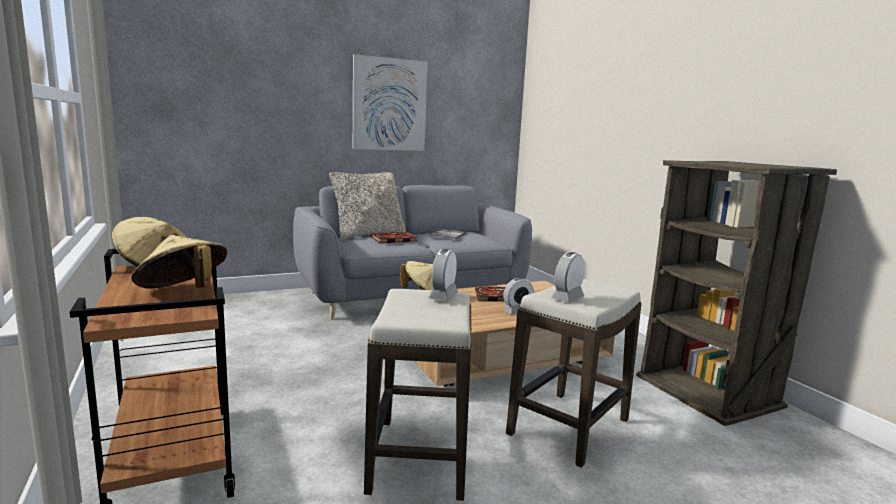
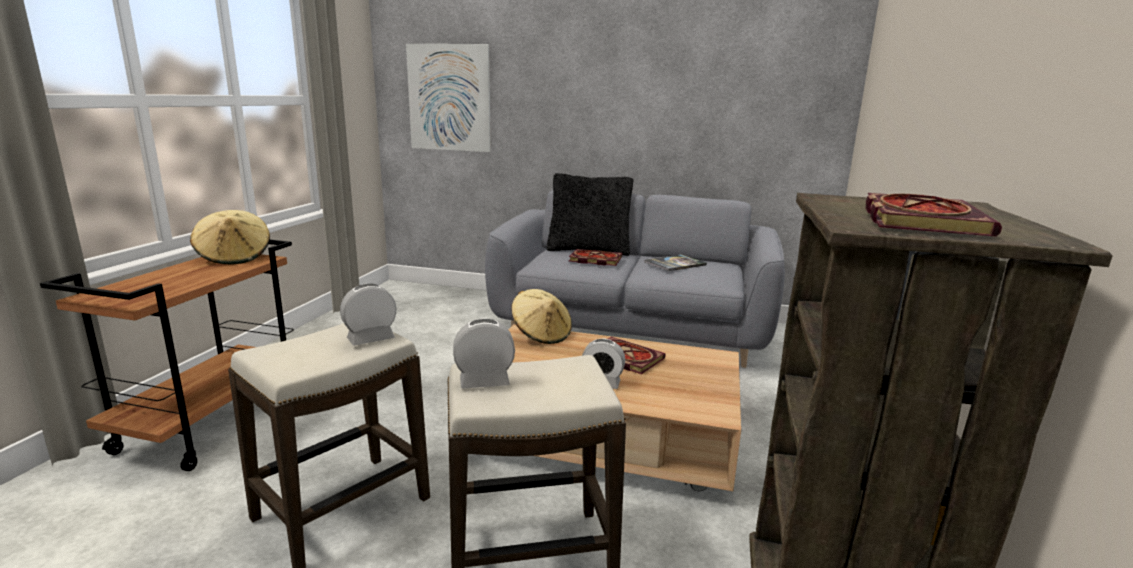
camera: 40 degrees right, 5 degrees up
(183, 293) = (183, 283): beige hat -> none
(368, 234) = (589, 249): beige pillow -> black pillow
(389, 104) = (650, 92): picture -> picture (449, 98)
(759, 164) = (918, 219): none -> book

